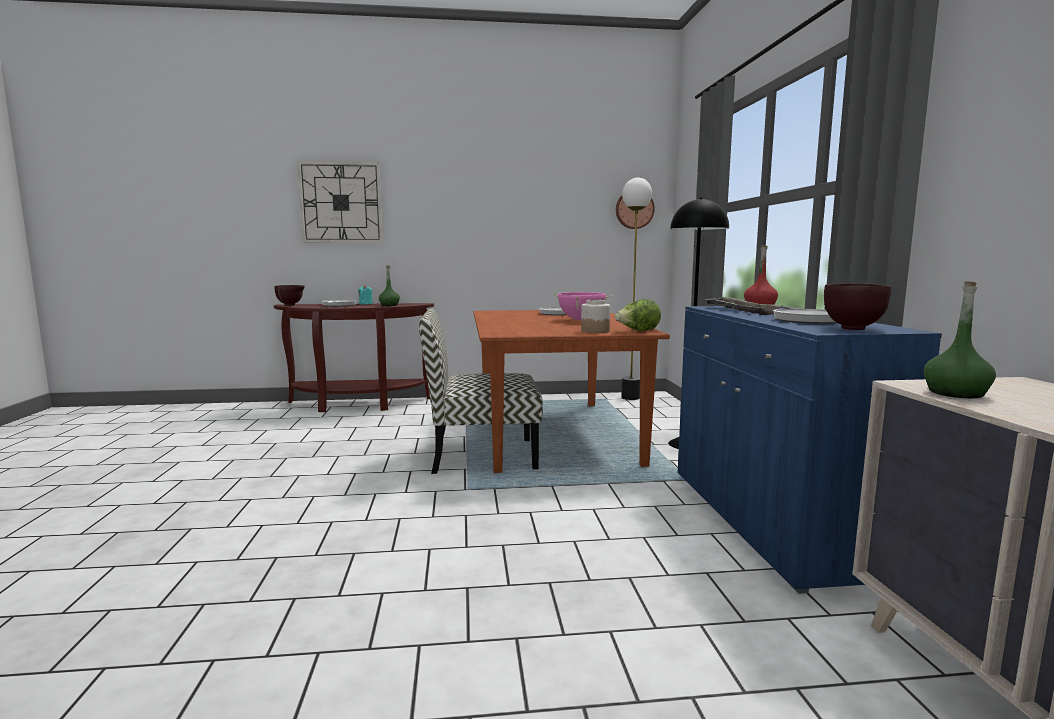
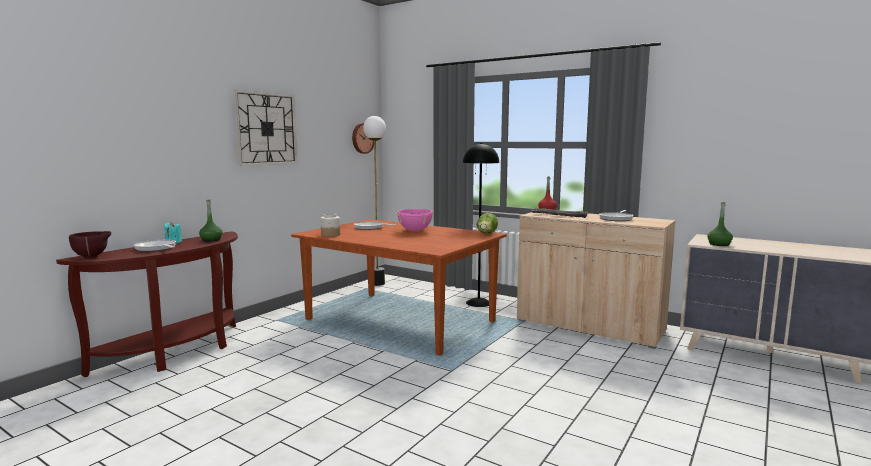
camera: 50 degrees left, 0 degrees up
(341, 202) = (132, 132): wall clock -> wall clock (266, 129)
(481, 456) = (401, 349): chair -> none
(595, 331) = (469, 238): jar -> jar (330, 234)
(769, 521) = (589, 326): blue cabinet -> beige cabinet
(853, 328) = (651, 221): brown bowl -> none

